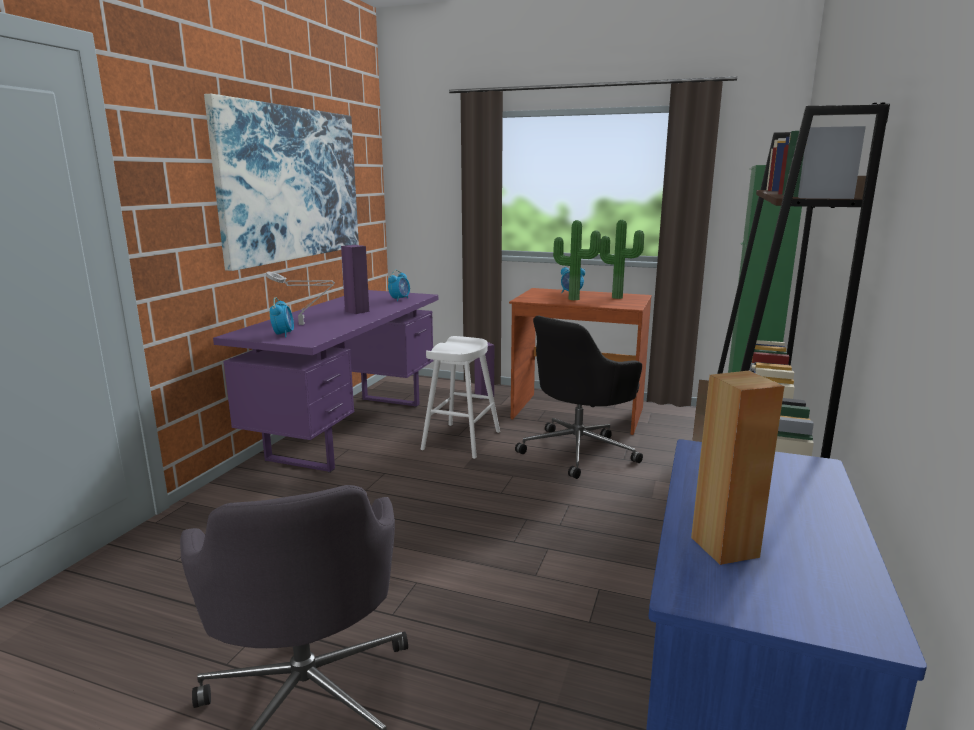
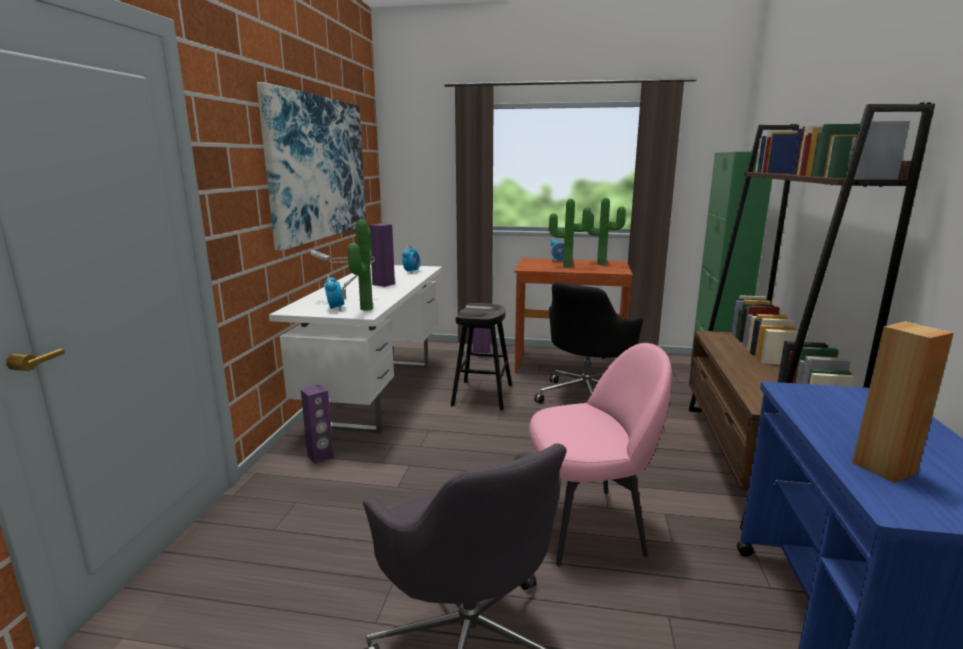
camera: 10 degrees left, 0 degrees up
(259, 491) = (320, 456): none -> purple speaker
(312, 336) = (364, 309): none -> potted plant
(349, 429) = (376, 392): purple desk -> white desk
(461, 440) = (482, 395): white stool -> black stool
(503, 591) = (589, 524): none -> pink chair

